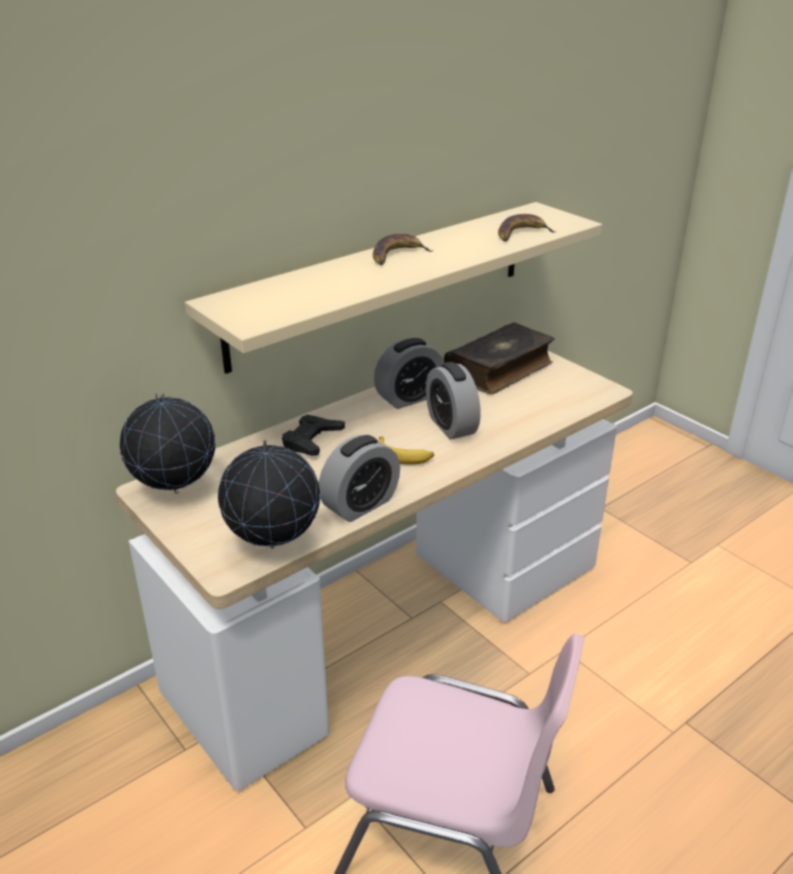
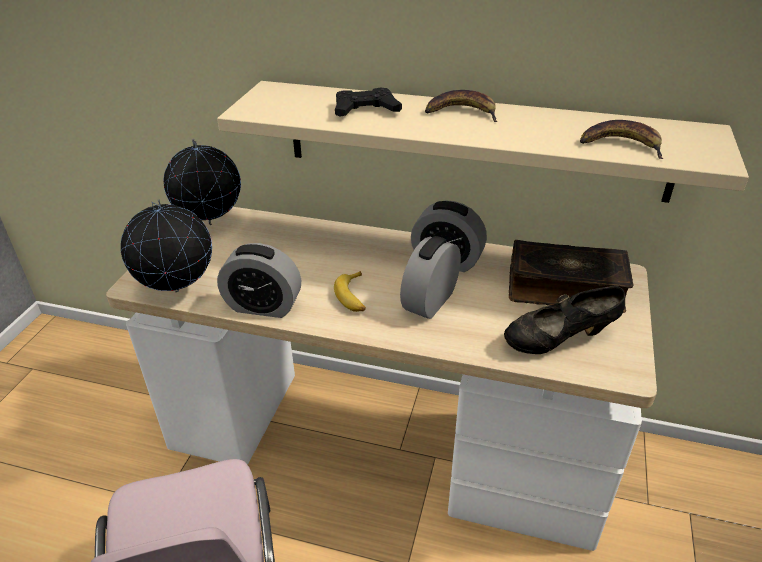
camera: 55 degrees right, 5 degrees up
(312, 440) = (329, 245): black game controller -> black game controller (365, 110)
(552, 397) = (559, 341): none -> black shoe

